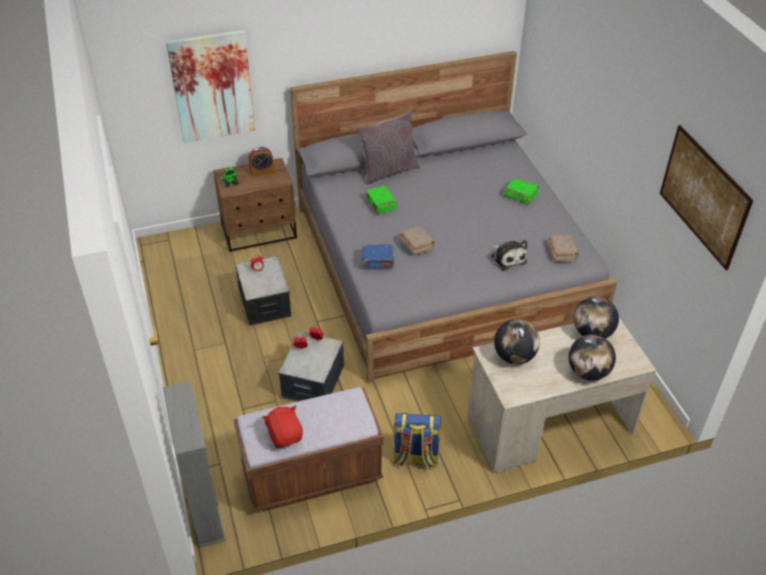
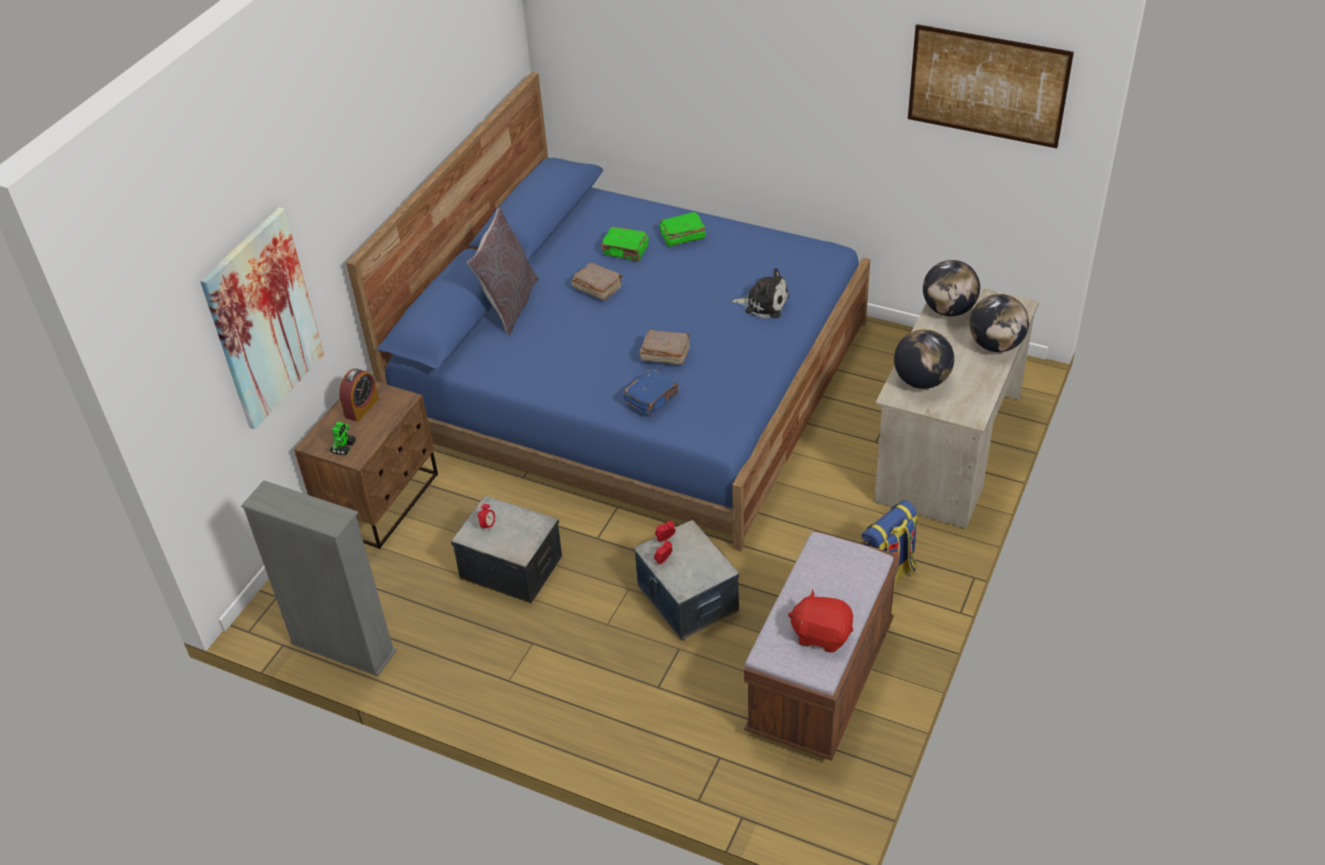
camera: 45 degrees left, 0 degrees up
(205, 511) = (777, 811): grey bookcase -> grey bookcase (343, 647)
(381, 204) = (559, 343): green book -> green book (626, 251)
(442, 263) = (634, 380): grey bed -> blue bed
(562, 252) = (802, 262): brown book -> brown book (597, 288)

